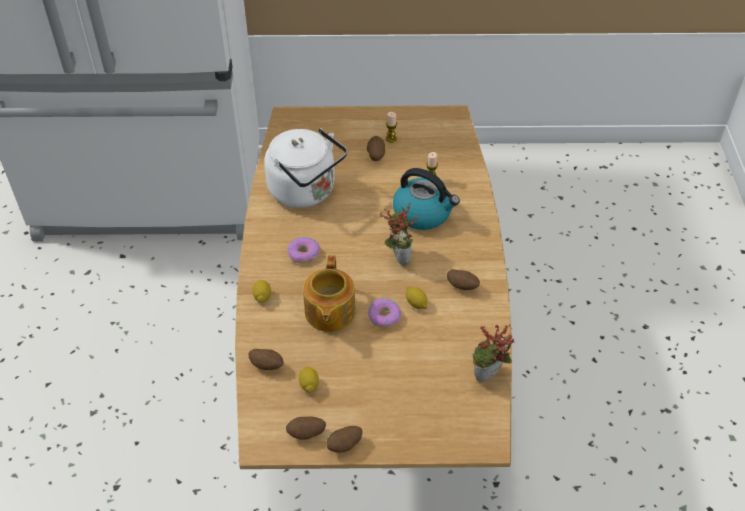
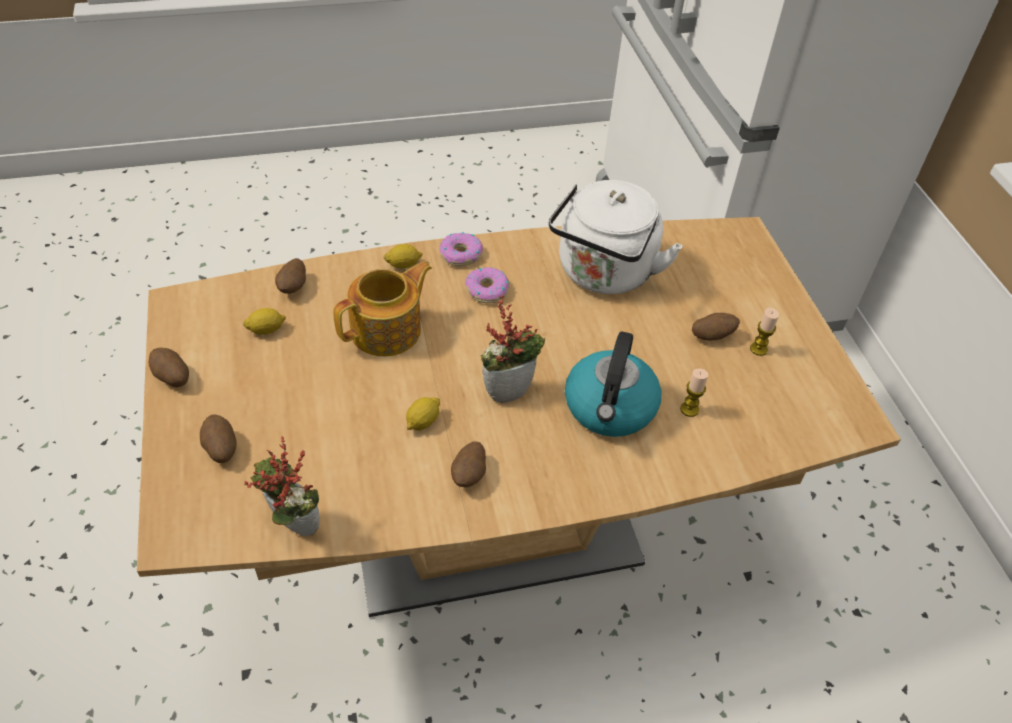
camera: 75 degrees right, 0 degrees up
(306, 434) = (190, 339): potato -> potato (221, 449)
(329, 313) = (388, 331): teapot -> teapot turned 150 degrees clockwise
(384, 316) = (392, 389): donut -> donut (461, 255)

